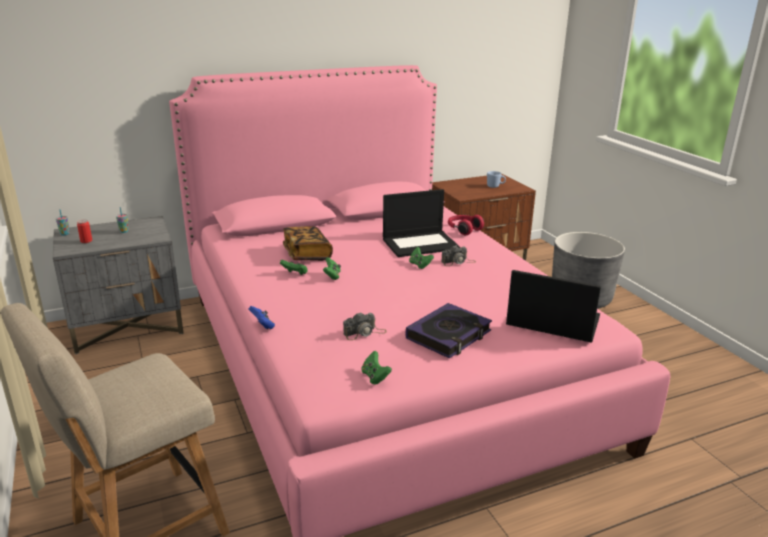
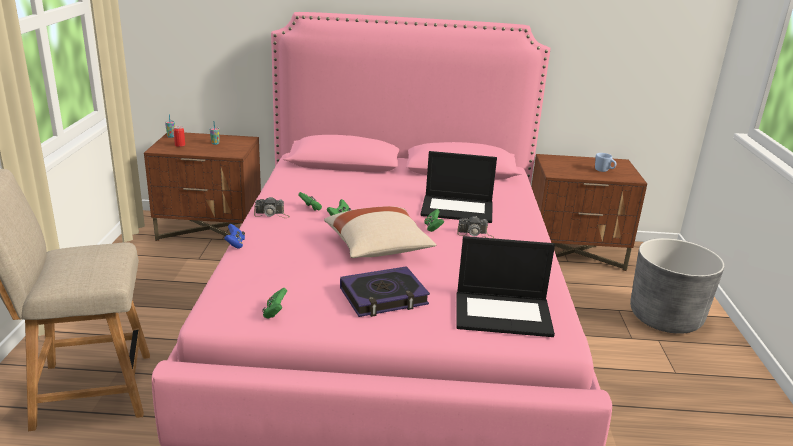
camera: 25 degrees right, 0 degrees up
(128, 327) = (210, 230): grey nightstand -> brown nightstand
(307, 254) = (340, 194): book -> none
(364, 332) = (308, 273): camera -> camera (272, 214)
(396, 295) = (378, 248): none -> beige pillow
(463, 230) = (518, 205): red headphones -> none
(551, 321) = (504, 313): laptop -> laptop turned 135 degrees clockwise

